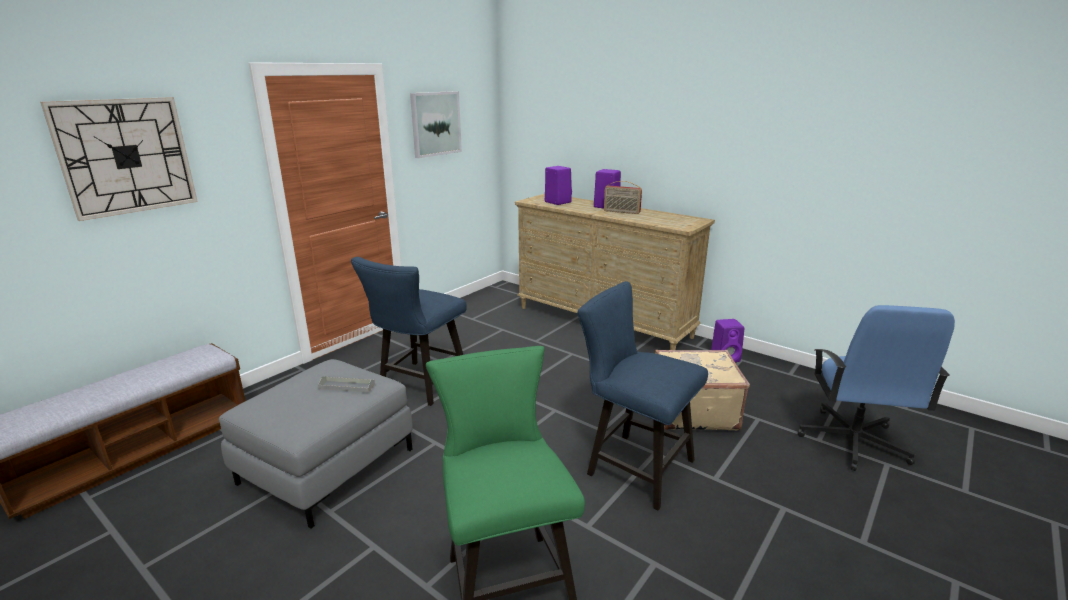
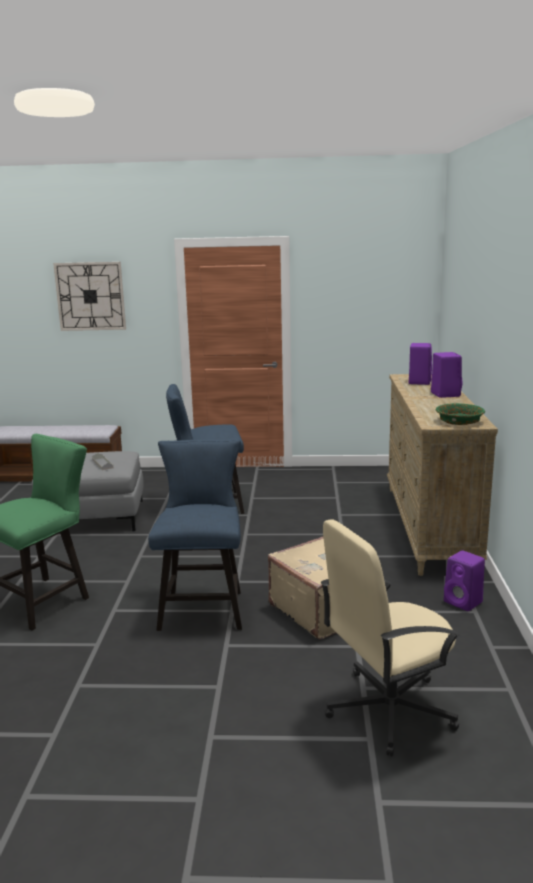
camera: 55 degrees right, 5 degrees down
(435, 123) = (346, 289): picture -> none
(621, 212) = (437, 401): radio -> none
(685, 221) = (459, 422): none -> green bowl
(852, 442) = (388, 710): blue office chair -> beige office chair

